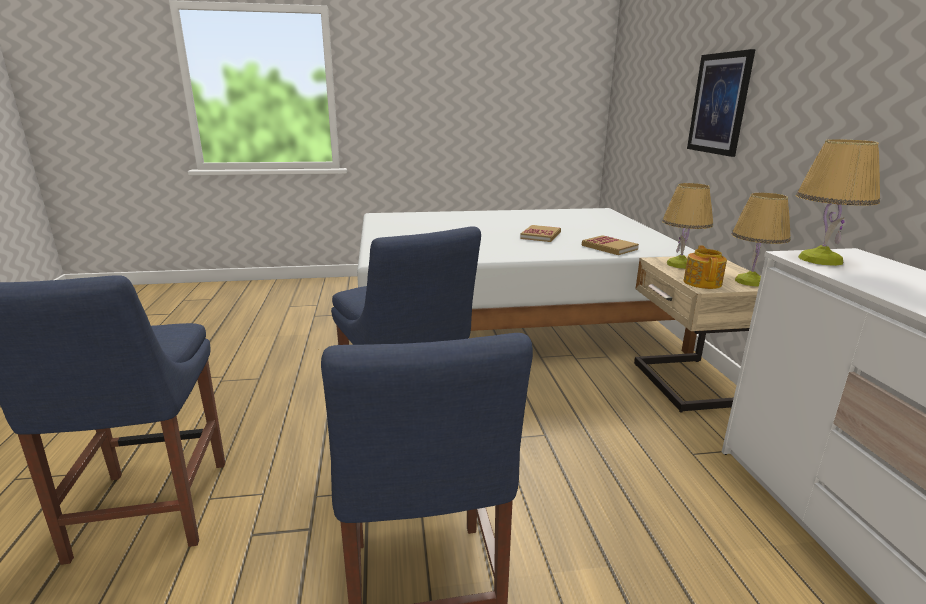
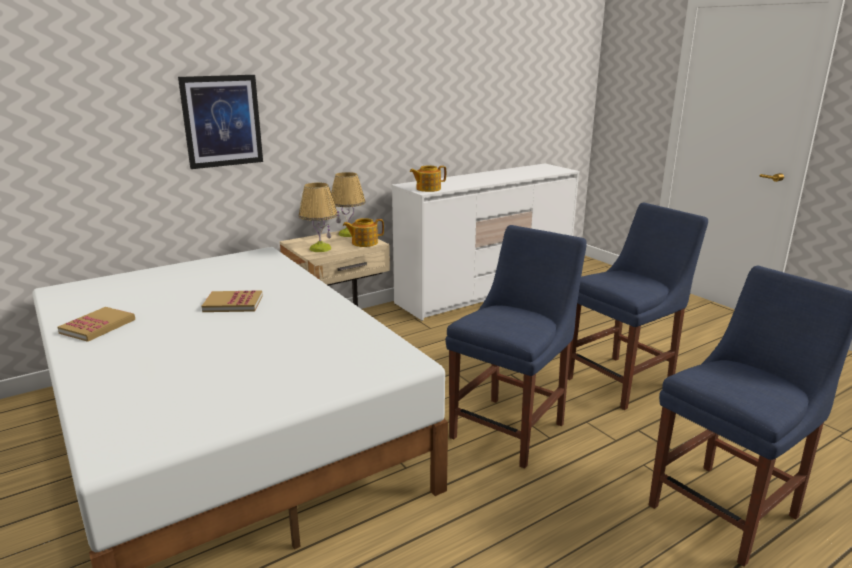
camera: 115 degrees left, 0 degrees up
(609, 247) = (271, 273): book -> book (98, 326)
(820, 259) = (427, 189): table lamp -> teapot

